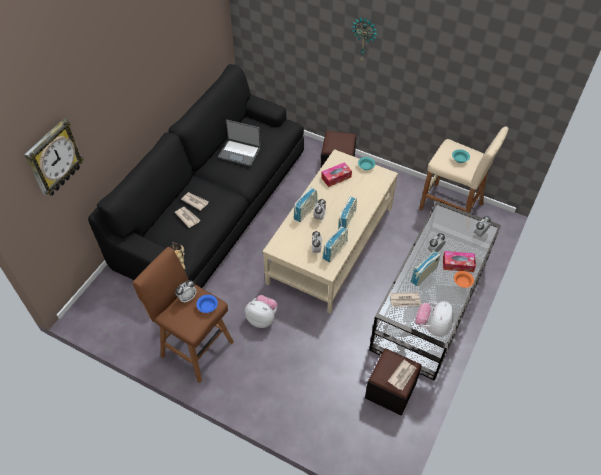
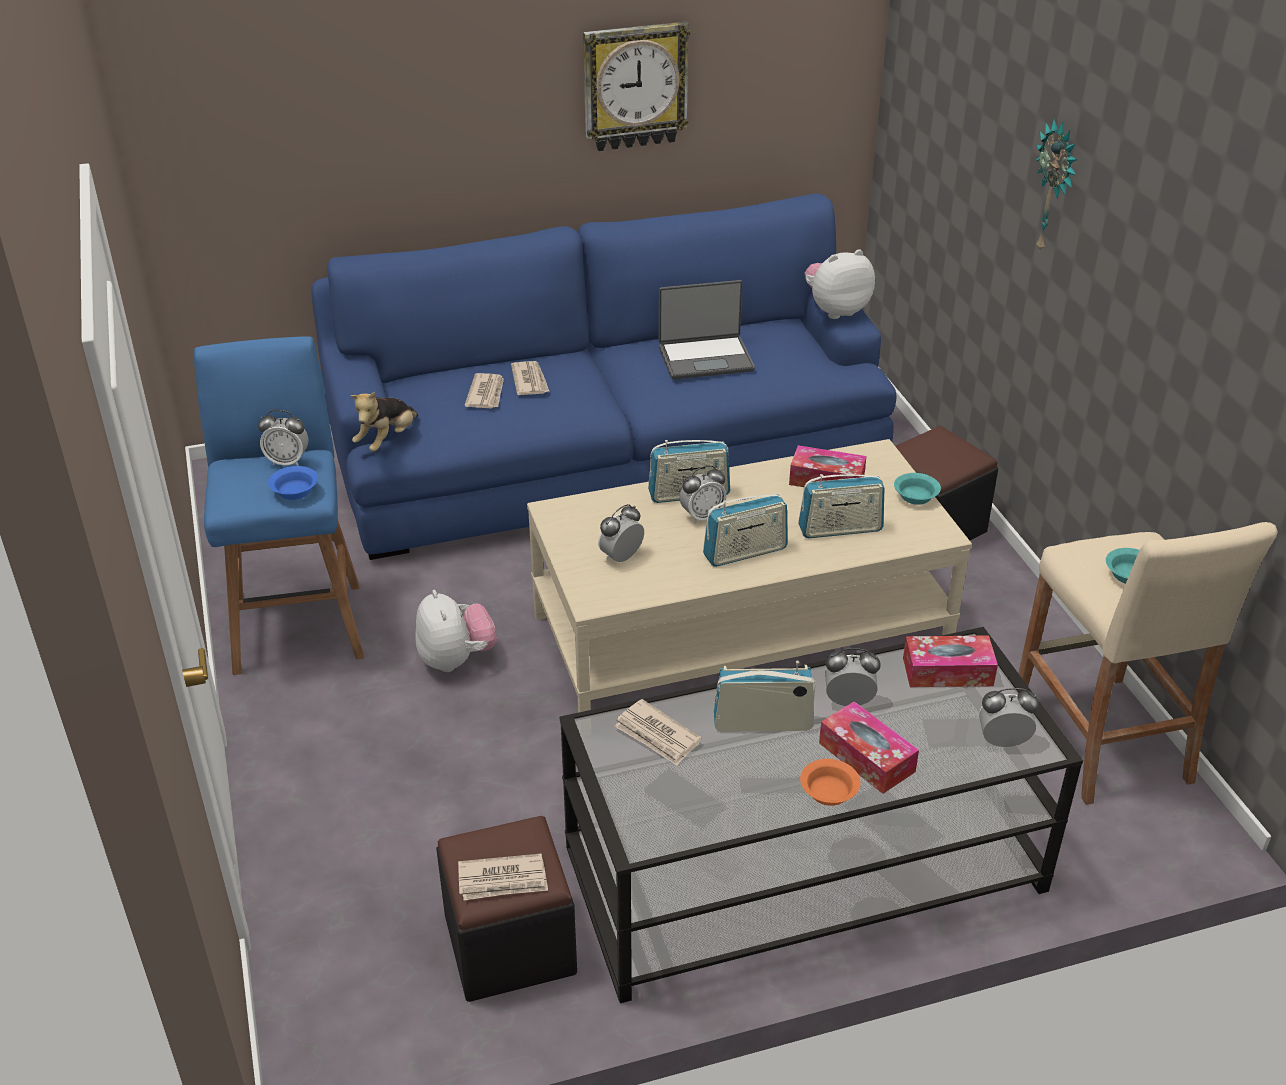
camera: 45 degrees right, 15 degrees down
(53, 158) = (273, 106): wall clock -> wall clock (634, 86)
(195, 347) = (298, 624): brown stool -> blue stool
(213, 207) = (609, 457): black sofa -> blue sofa
(240, 152) = (705, 358): laptop -> laptop turned 75 degrees counterclockwise
(335, 250) = (653, 580): radio -> radio (840, 529)
(432, 326) = (646, 816): plush toy -> plush toy (836, 310)
(444, 222) = (947, 671): none -> tissue box

